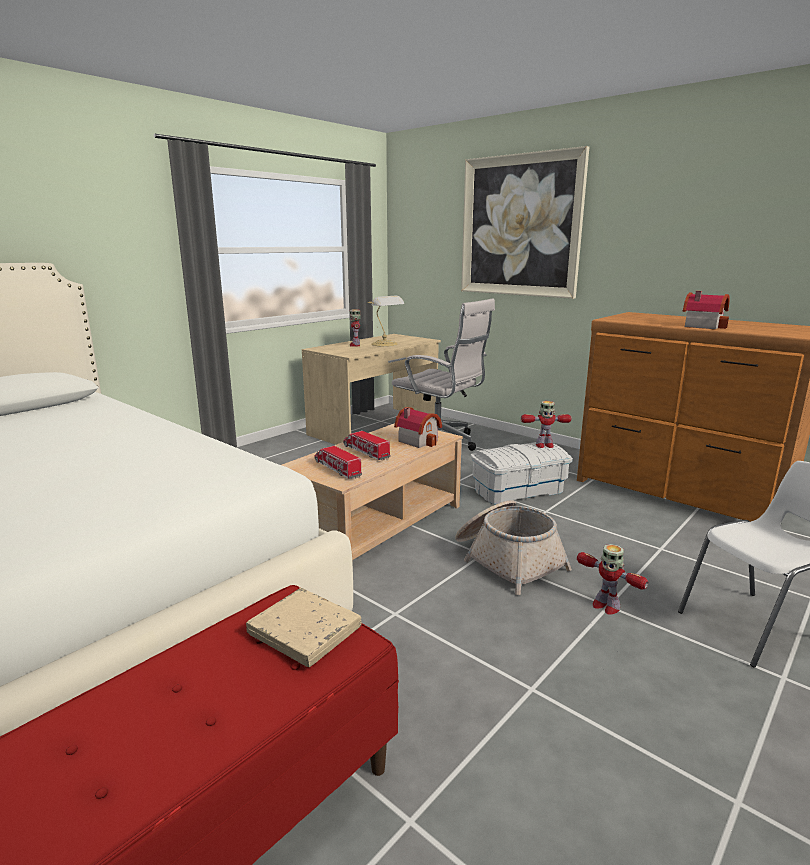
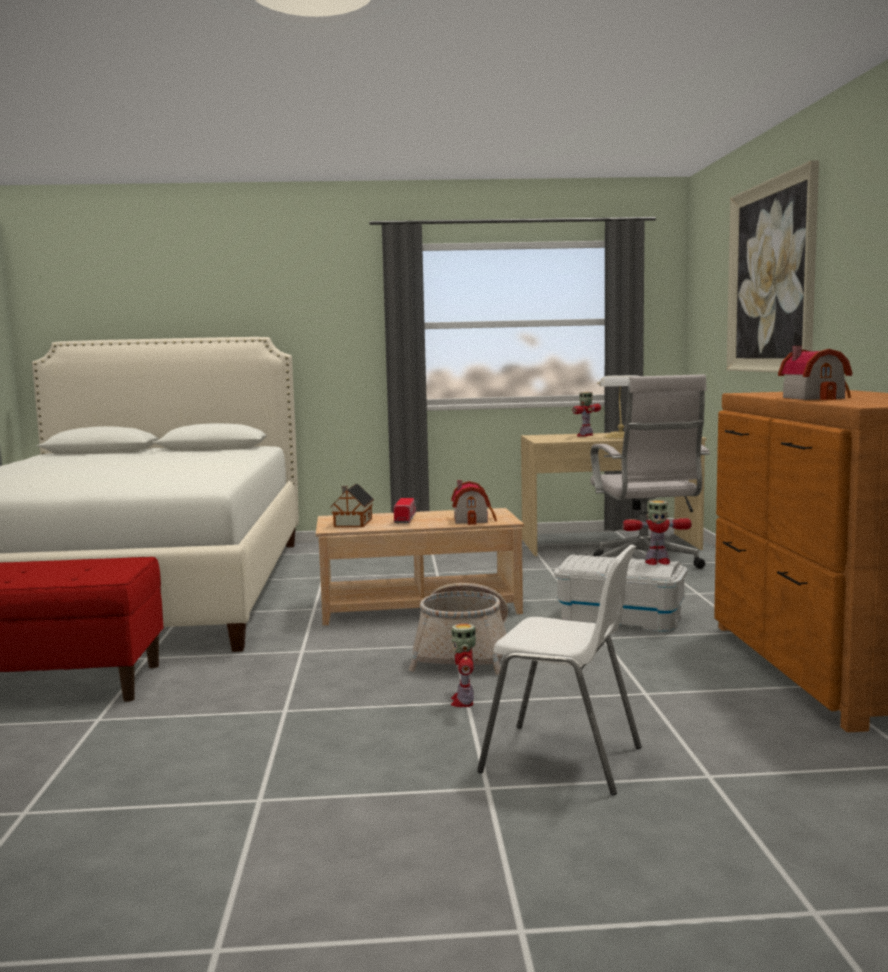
camera: 45 degrees right, 10 degrees down
(304, 631) = (106, 569): beige book -> none
(337, 469) = (352, 523): toy truck -> toy house
(544, 445) = (657, 562): toy robot -> toy robot turned 45 degrees counterclockwise

